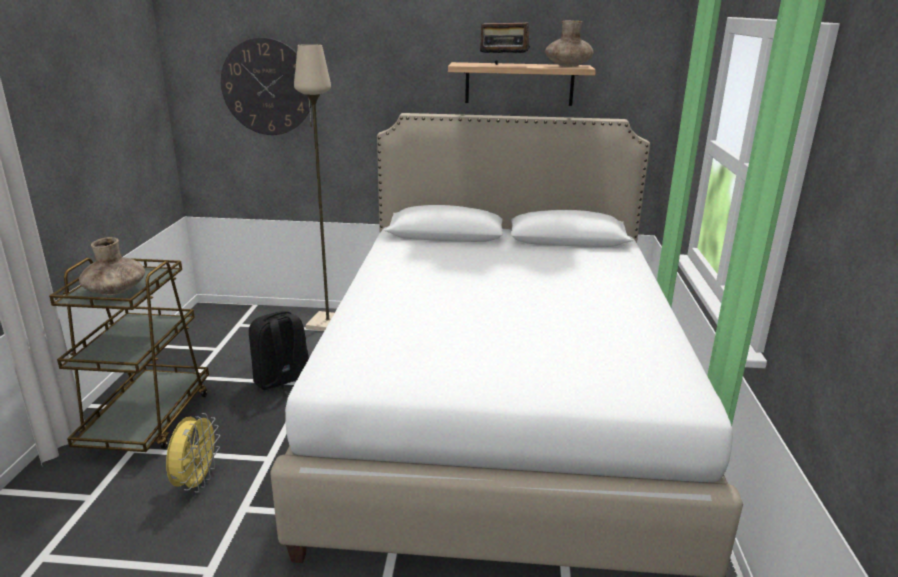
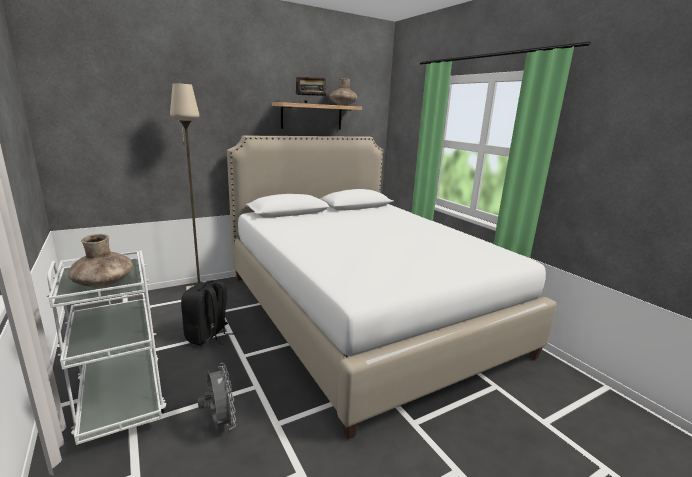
camera: 35 degrees left, 5 degrees down
(148, 420) = (122, 399): brown cart -> white cart
(196, 482) = (219, 423): yellow fan -> grey fan
(267, 87) = (133, 117): wall clock -> none

